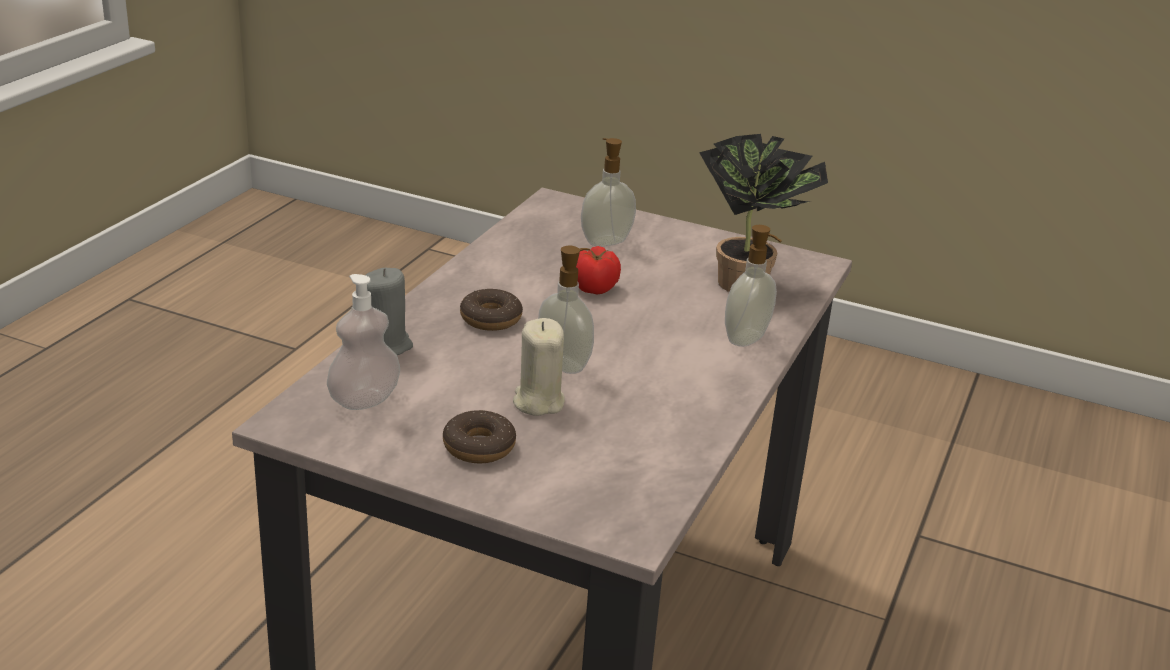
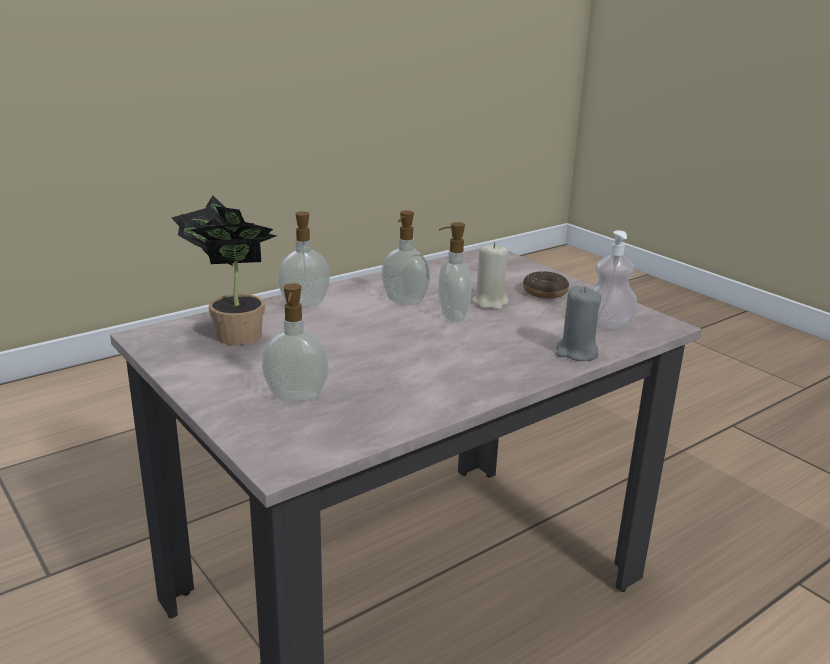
camera: 150 degrees left, 5 degrees down
(491, 319) = (478, 354): donut -> none
(595, 288) = (365, 358): tomato -> none
(643, 372) = (404, 302): none -> soap dispenser

